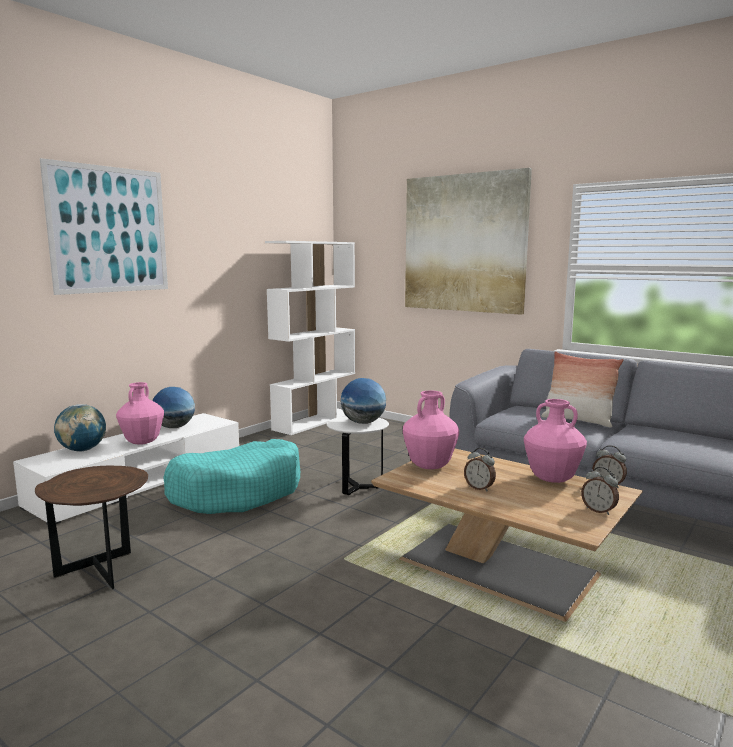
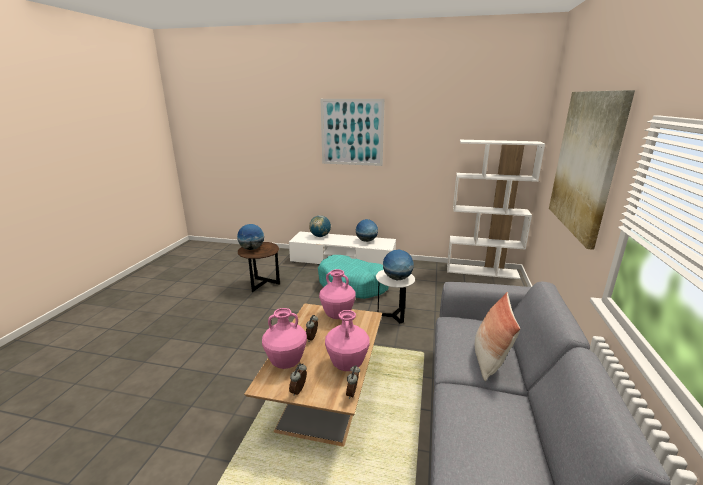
camera: 65 degrees right, 10 degrees up
(78, 487) = (252, 249): none -> globe
(142, 442) = (340, 242): pink vase -> pink vase (286, 363)

